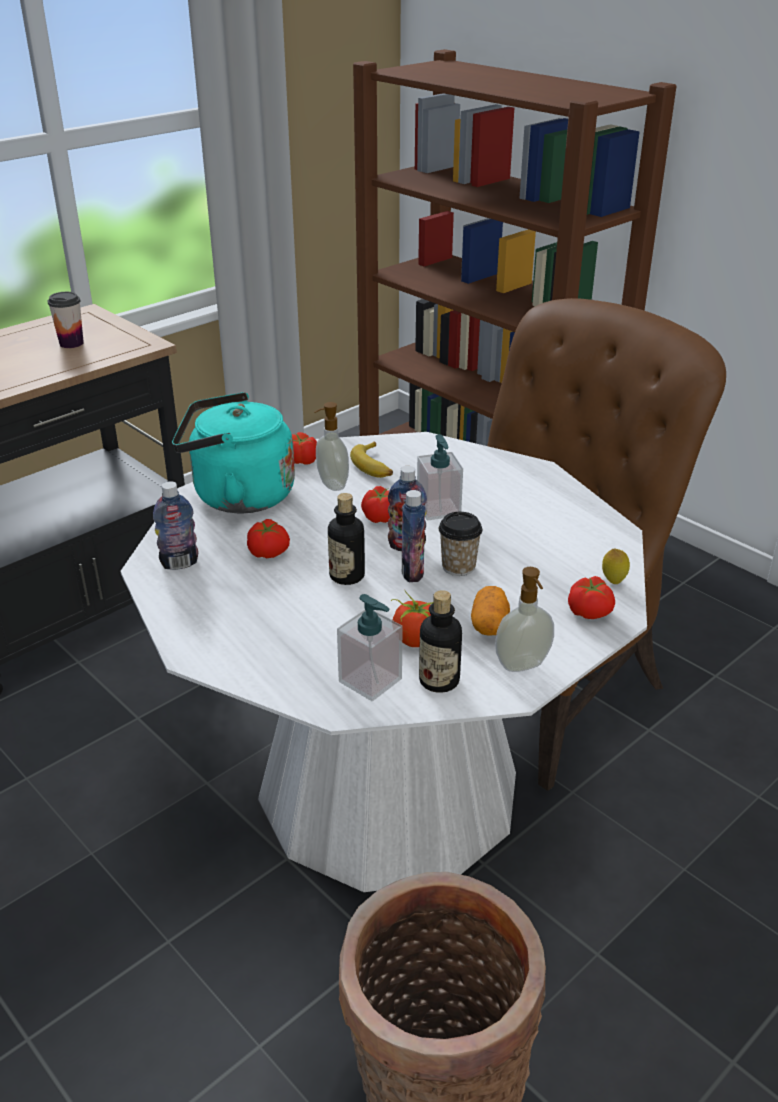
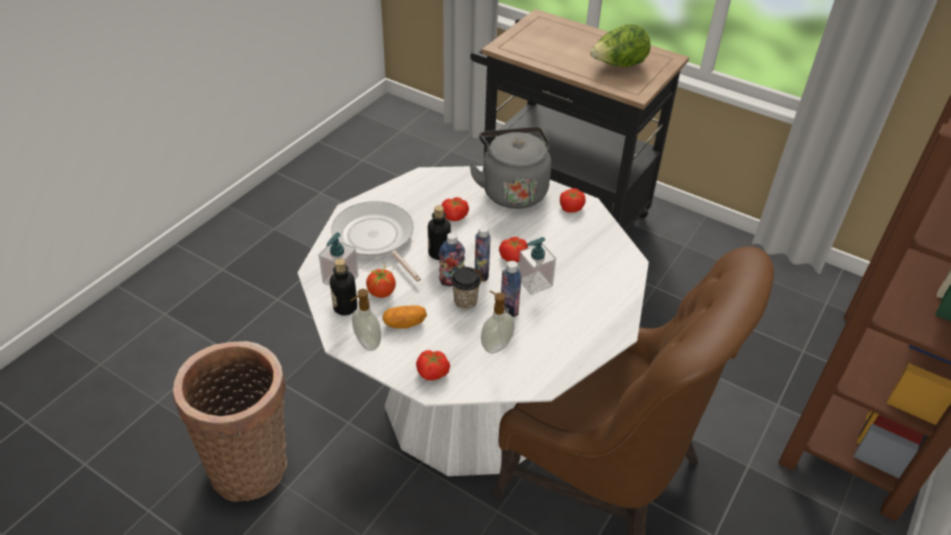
camera: 75 degrees right, 10 degrees up
(71, 343) = (618, 66): cup -> lettuce
(179, 563) = (431, 185): bottle -> bottle (509, 309)
(237, 496) = (512, 190): turquoise kettle -> grey kettle
(284, 633) = (375, 239): none -> frying pan
(331, 485) = (545, 227): soap dispenser -> soap dispenser (496, 345)
(374, 466) = (580, 242): banana -> none
(613, 581) = (473, 383): lemon -> none

